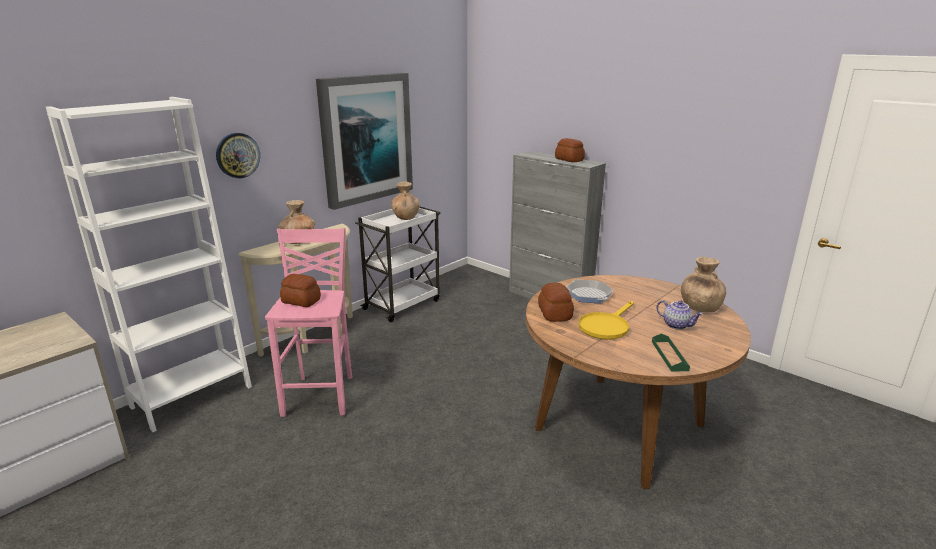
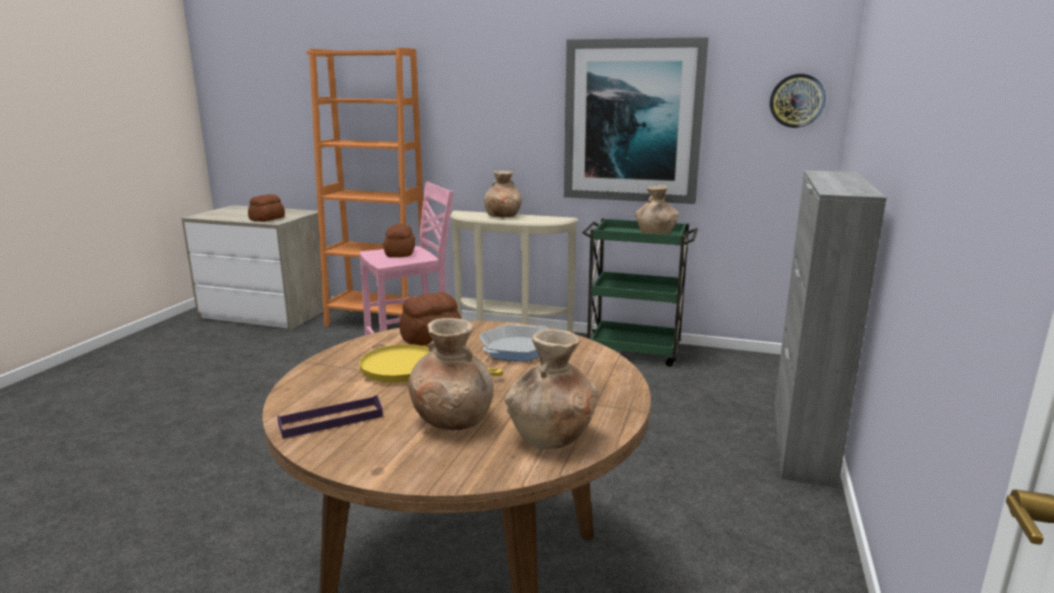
camera: 65 degrees right, 5 degrees down
(192, 396) = (377, 322): white bookcase -> orange bookcase
(237, 155) = (470, 113): wall clock -> wall clock (797, 101)
(403, 304) = (634, 351): white cart -> green cart
(569, 159) = (847, 185): bread -> bread (268, 219)
(669, 355) = (331, 420): green tray -> purple tray
(677, 325) = (453, 420): teapot -> brown vase

